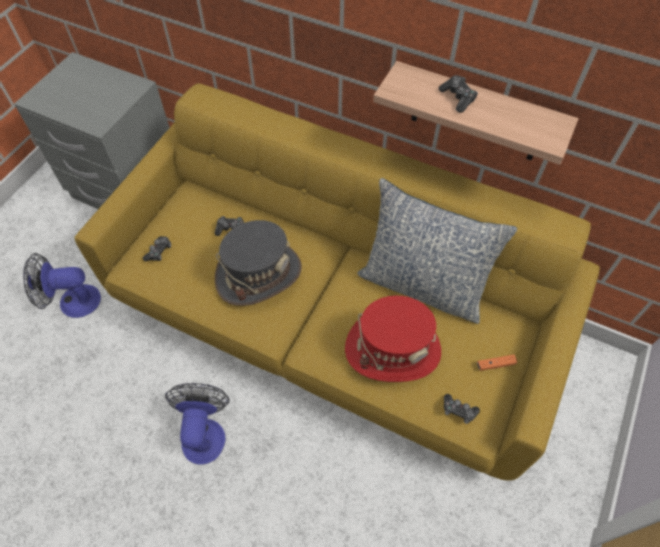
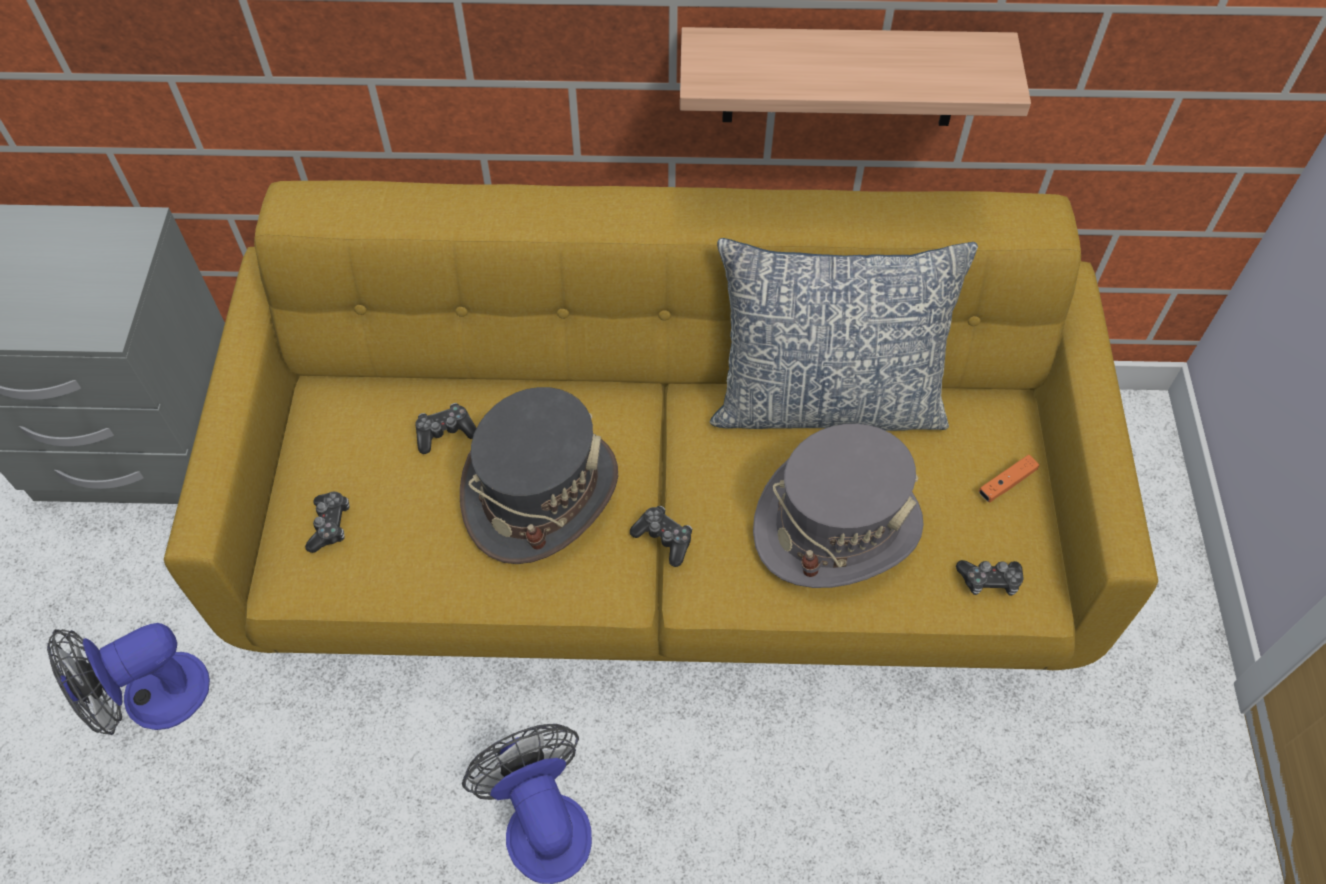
camera: 25 degrees left, 0 degrees up
(393, 349) = (837, 525): red hat -> grey hat
(457, 98) = (819, 59): game controller -> game controller (664, 538)

